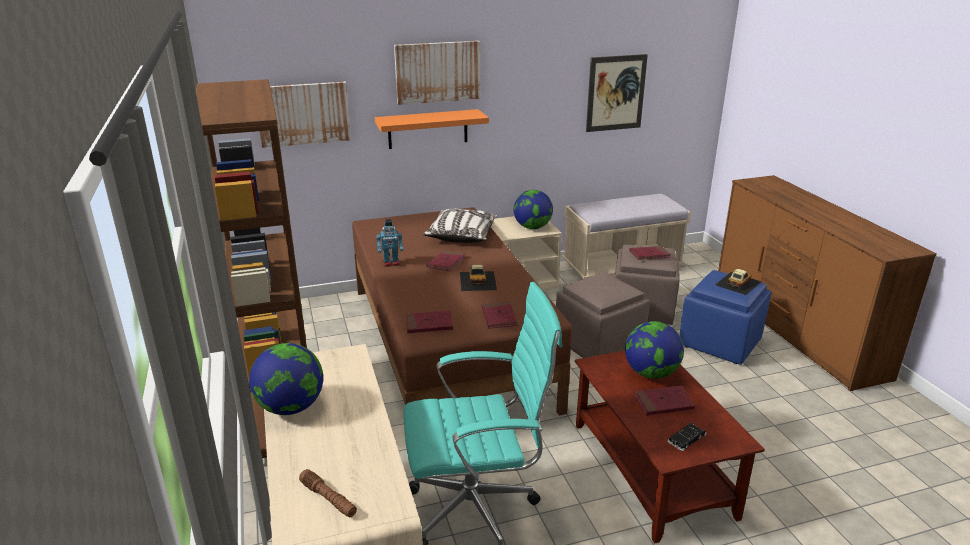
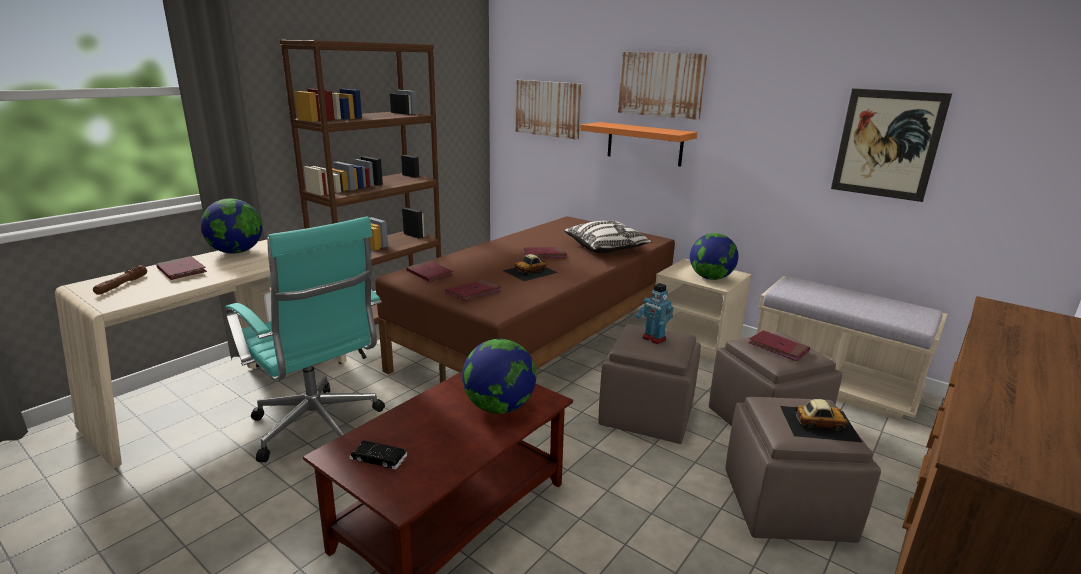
camera: 55 degrees right, 5 degrees down
(391, 263) = (514, 240): toy robot -> toy robot (653, 338)
(664, 403) = (443, 428): red book -> red book (182, 271)
(719, 342) = (786, 505): blue ottoman -> brown ottoman

